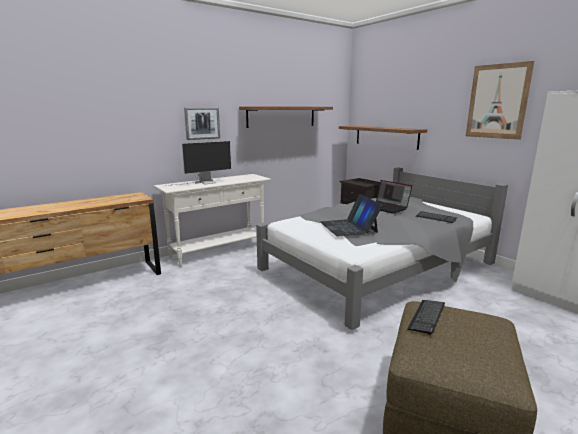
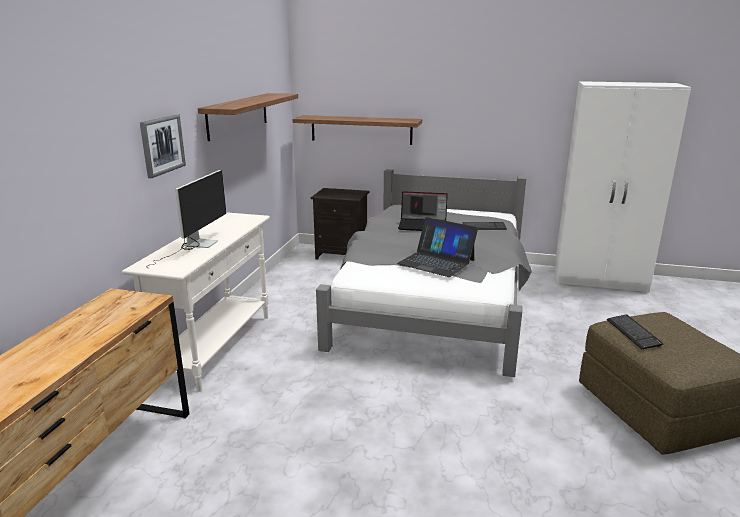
camera: 40 degrees left, 5 degrees up
(497, 101) = (507, 87): picture -> none

